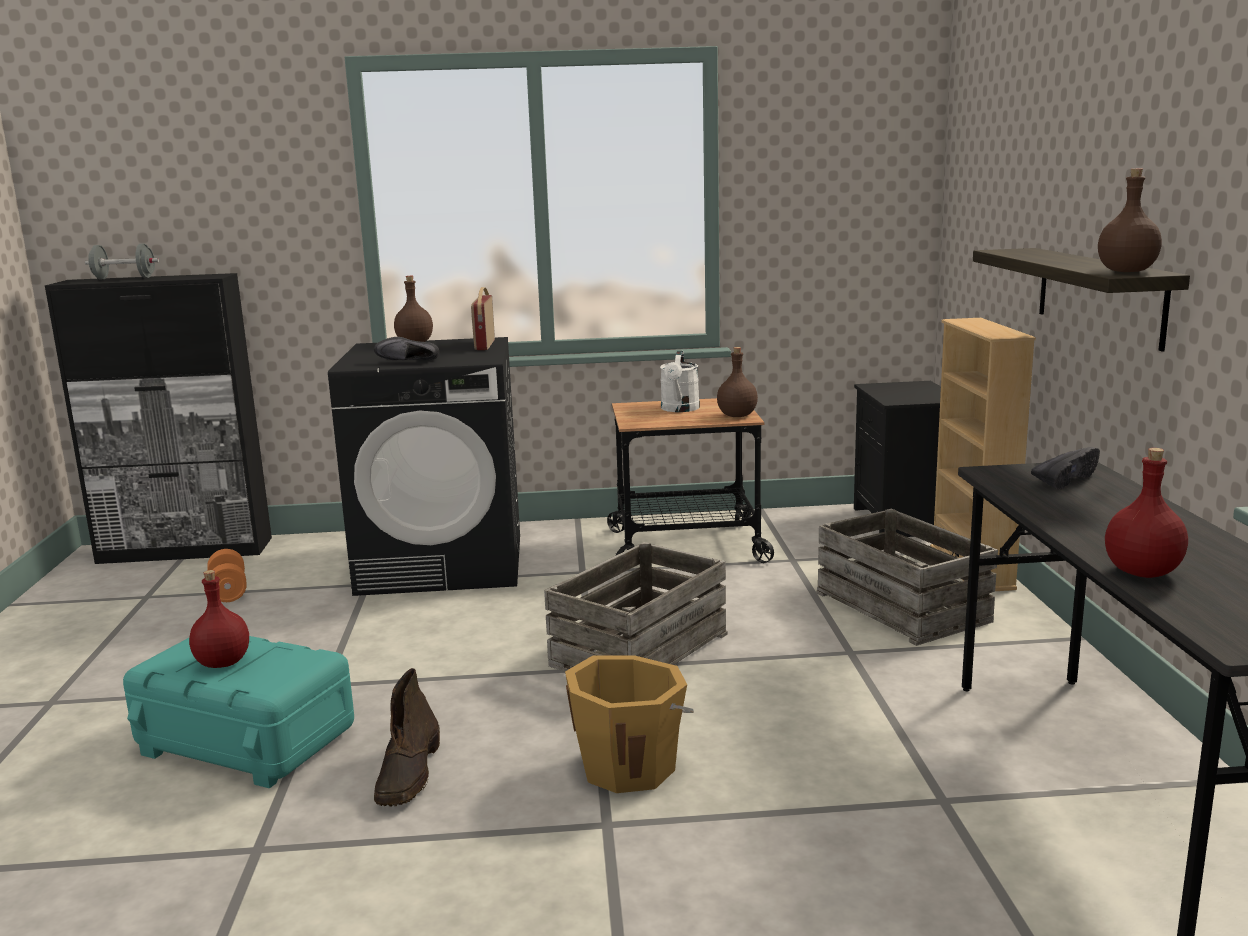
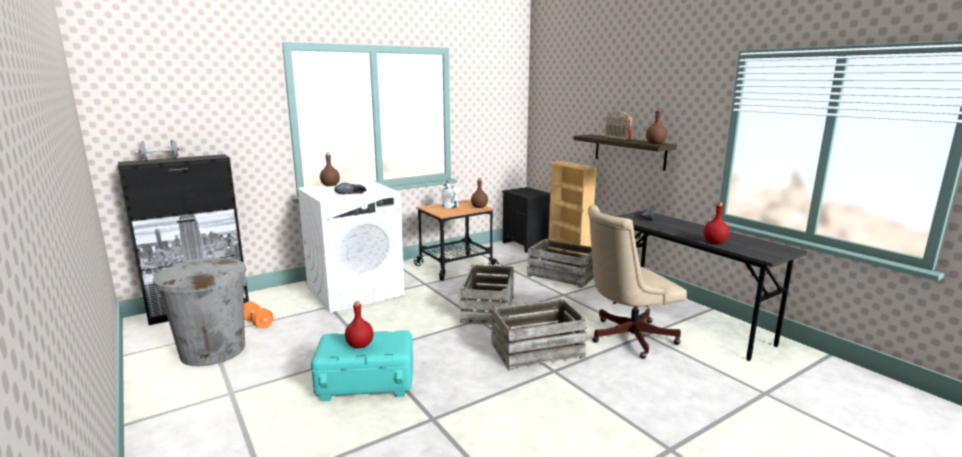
camera: 30 degrees left, 0 degrees up
(116, 624) = (212, 350): none -> grey trash can
(409, 774) = (457, 375): brown boot -> none
(443, 563) = (355, 291): black washing machine -> white washing machine
(484, 345) = (368, 184): radio -> radio (617, 138)
(629, 766) = (537, 350): orange bucket -> crate
(882, 793) = (626, 337): none -> beige office chair

